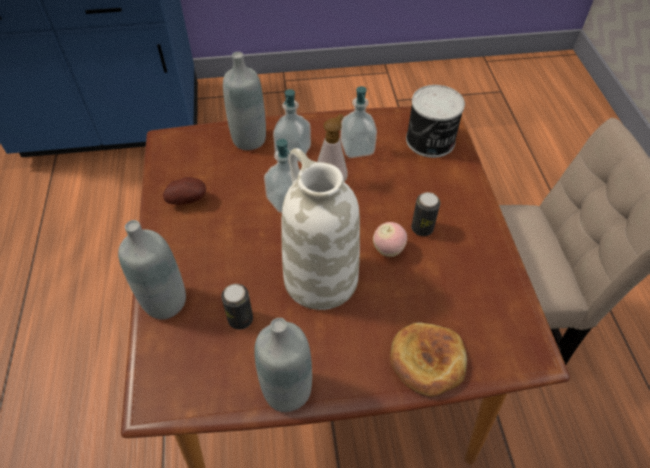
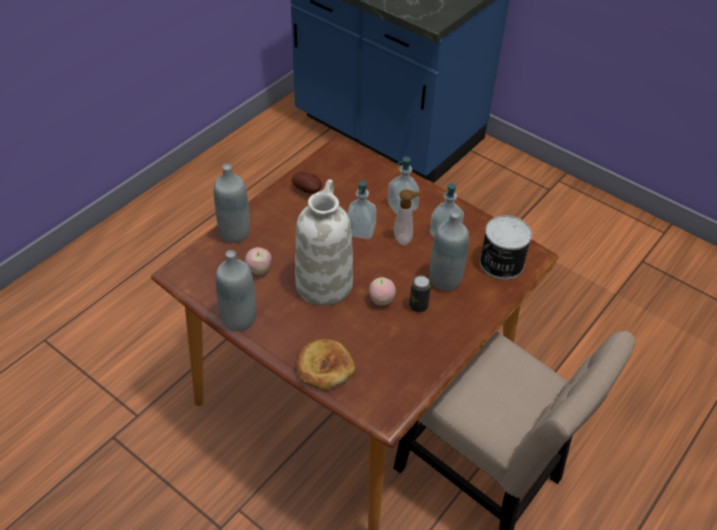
camera: 45 degrees right, 5 degrees down
(240, 319) = (259, 270): can -> apple
(249, 139) = (385, 181): grey bottle -> grey bottle (445, 280)

